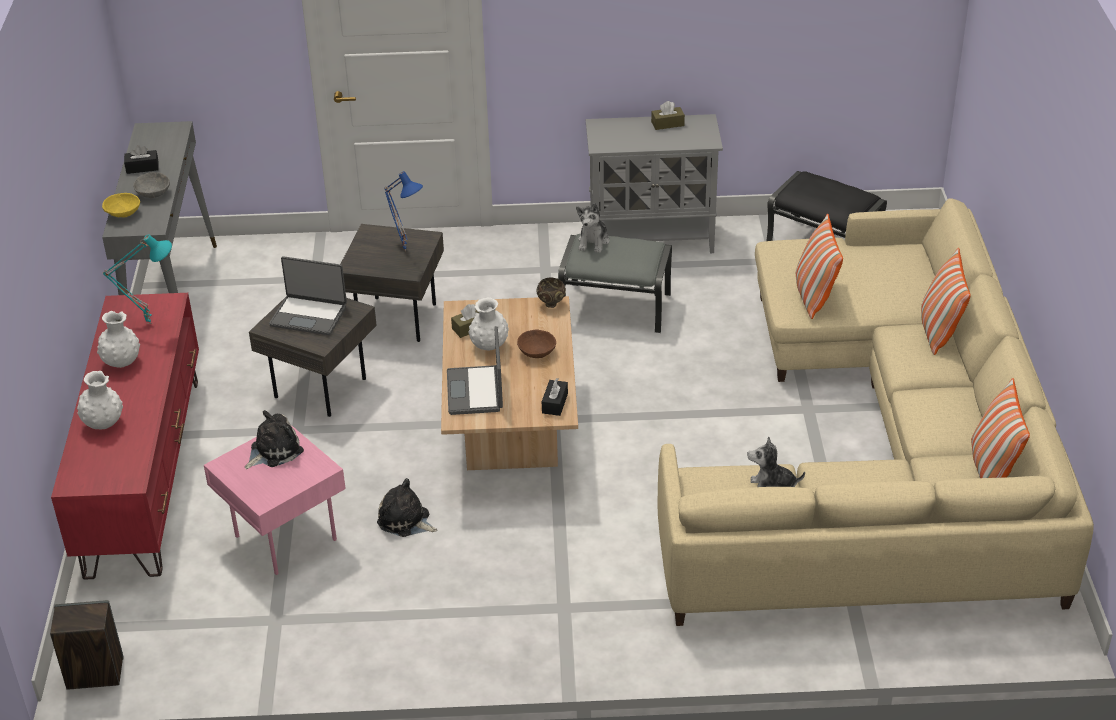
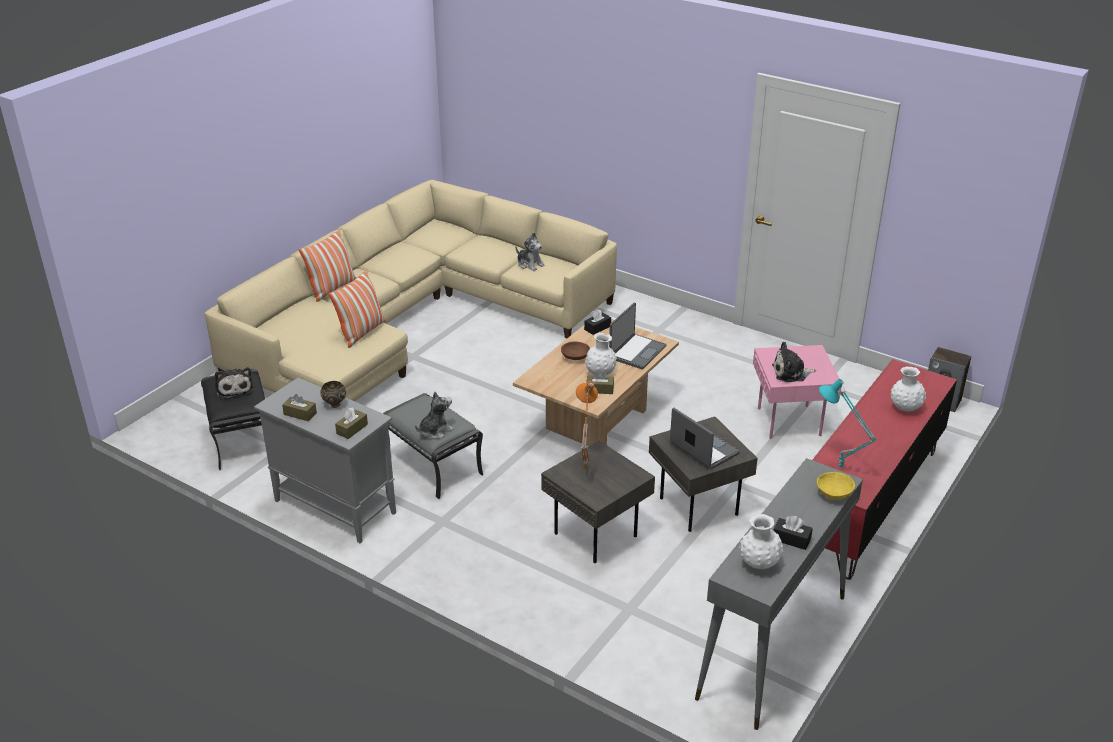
camera: 145 degrees left, 5 degrees down
(122, 362) = (875, 446): white vase -> white vase (759, 564)
(153, 193) = (795, 504): grey bowl -> none
(406, 249) = (583, 469): blue table lamp -> orange table lamp
(406, 521) = (708, 400): plush toy -> plush toy (234, 388)
(552, 304) = (530, 381): brown bowl -> brown bowl (334, 405)
(606, 131) = (352, 429): none -> brown tissue box
(991, 468) = (419, 232): pillow -> none

